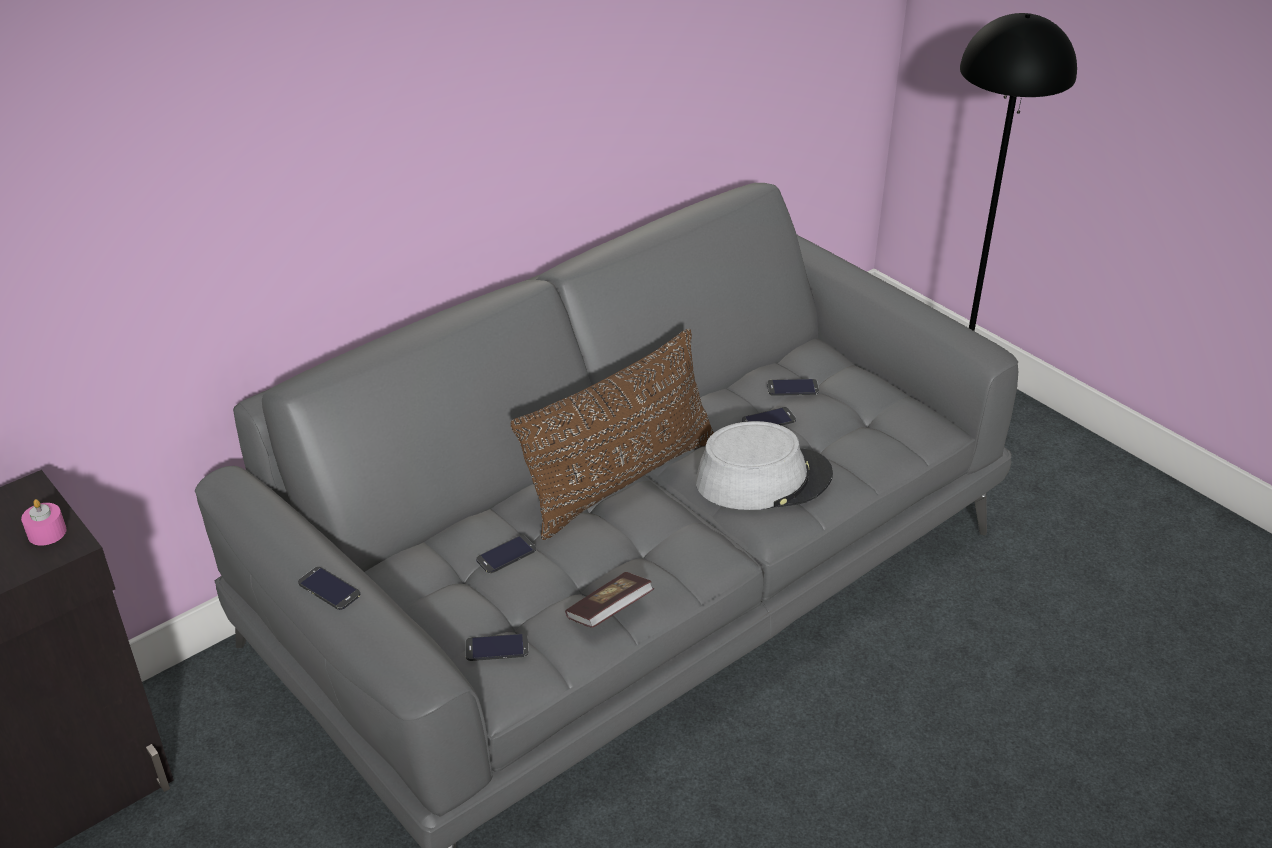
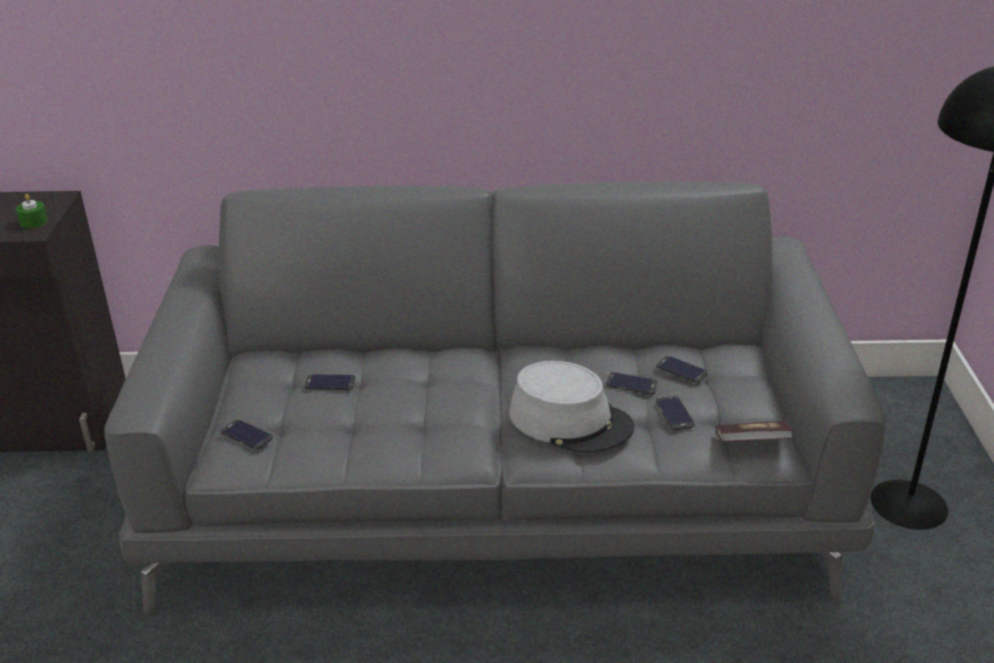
camera: 40 degrees right, 5 degrees down
(47, 533) = (34, 222): pink candle -> green candle
(329, 589) = (161, 334): phone -> phone (674, 413)
(609, 612) = (343, 452): book -> book (752, 444)
(621, 480) = (470, 374): brown pillow -> none

